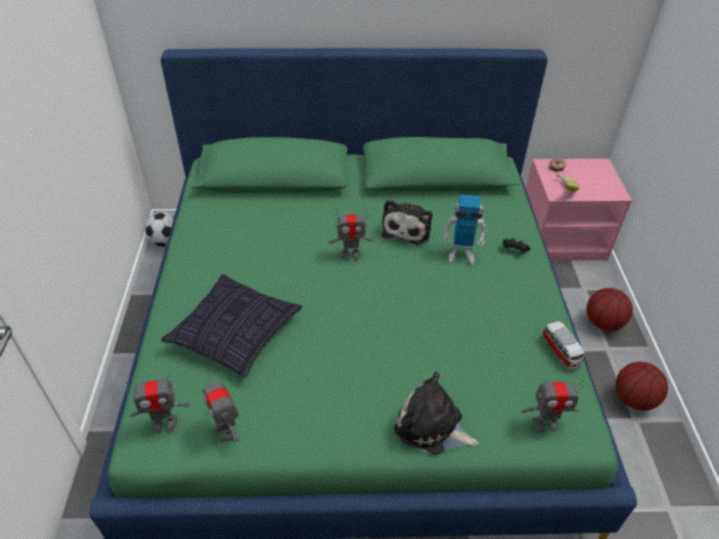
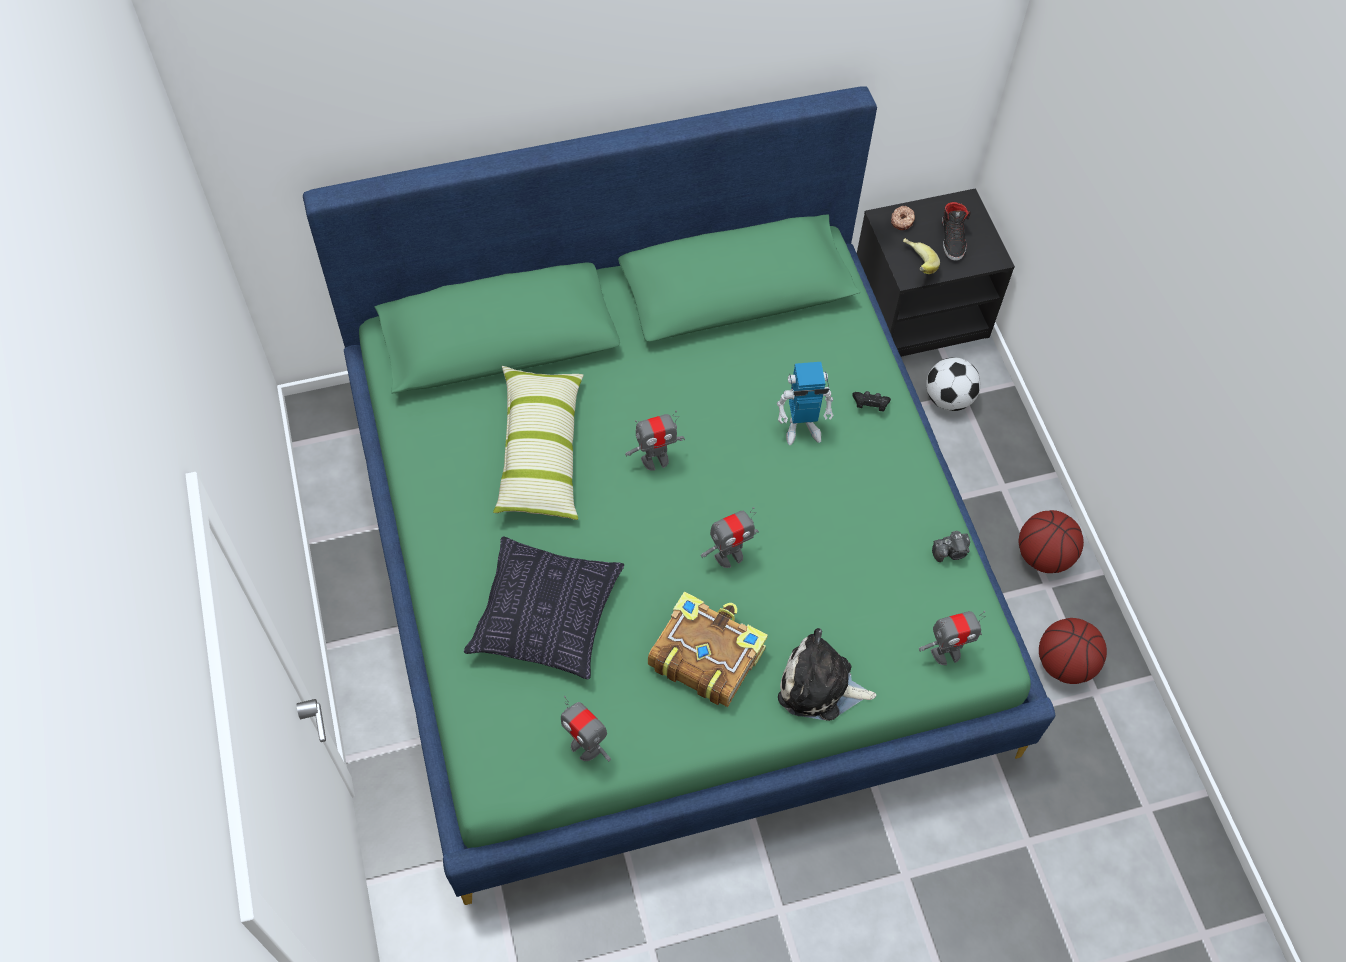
camera: 15 degrees left, 15 degrees up
(164, 423) = (509, 755): toy robot -> toy robot (729, 556)
(166, 241) = (321, 438): football -> football (948, 399)
(274, 237) = (540, 452): none -> pillow
(345, 384) = (705, 655): none -> book
(407, 229) = (720, 398): plush toy -> none
(561, 352) = (951, 552): toy car -> camera
(562, 238) = (919, 310): pink nightstand -> black nightstand
(590, 180) = (952, 238): none -> black shoe
(603, 323) = (993, 447): basketball -> basketball (1064, 664)

